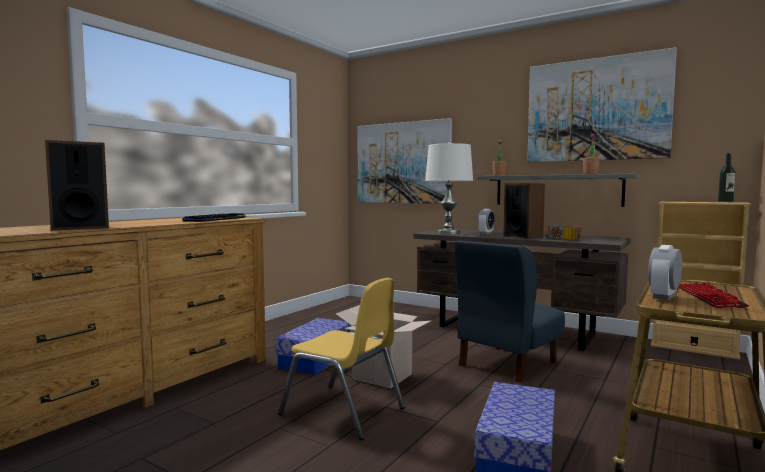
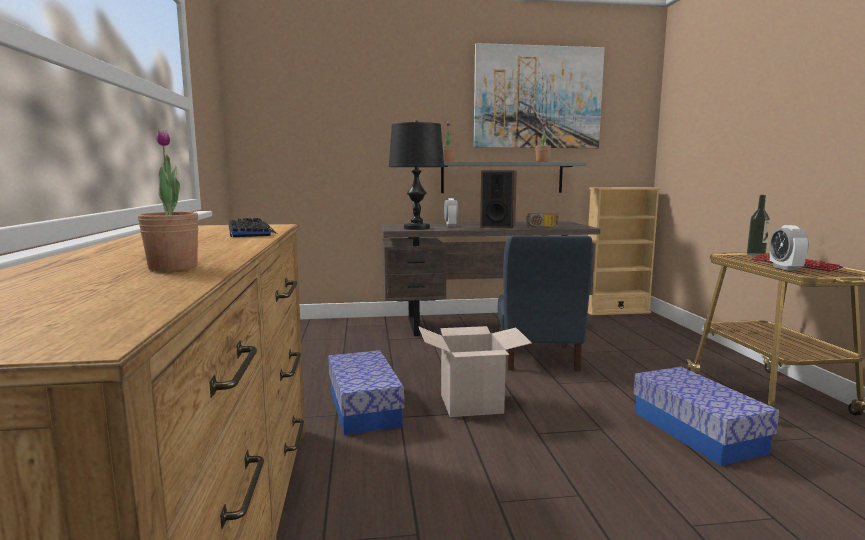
camera: 40 degrees left, 5 degrees up
(80, 228) = (173, 267): speaker -> potted plant
(343, 411) = (515, 454): yellow chair -> none
(402, 163) = (316, 142): picture -> none
(448, 233) = (417, 228): white table lamp -> black table lamp
(725, 202) = (639, 187): bottle -> bottle (756, 254)

